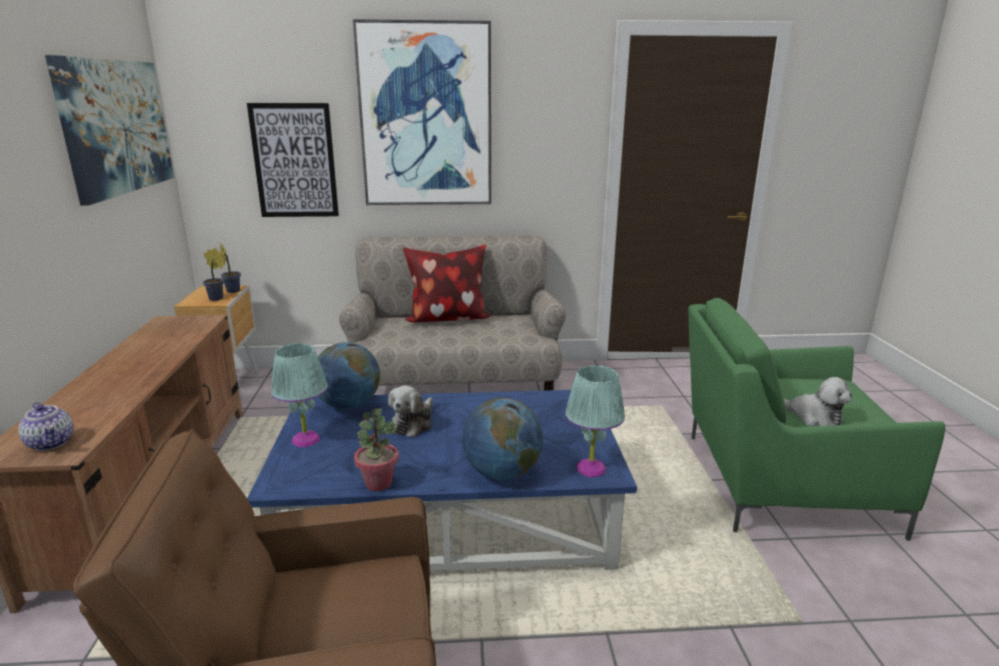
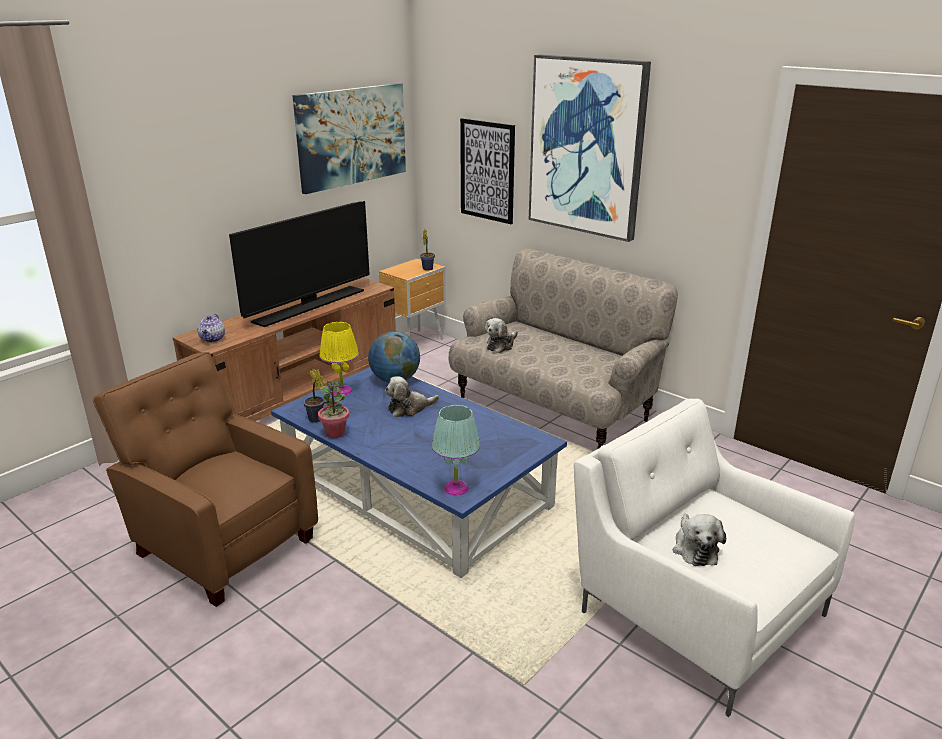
camera: 45 degrees right, 5 degrees up
(146, 360) = (309, 306): none -> television
(218, 298) = (410, 272): potted plant -> potted plant (317, 419)
(306, 439) = (342, 391): turquoise table lamp -> yellow table lamp
(403, 338) = (501, 345): none -> plush toy
(447, 319) = (560, 341): pillow -> none
(502, 473) = (402, 462): globe -> none
(776, 481) = (695, 608): green armchair -> white armchair

